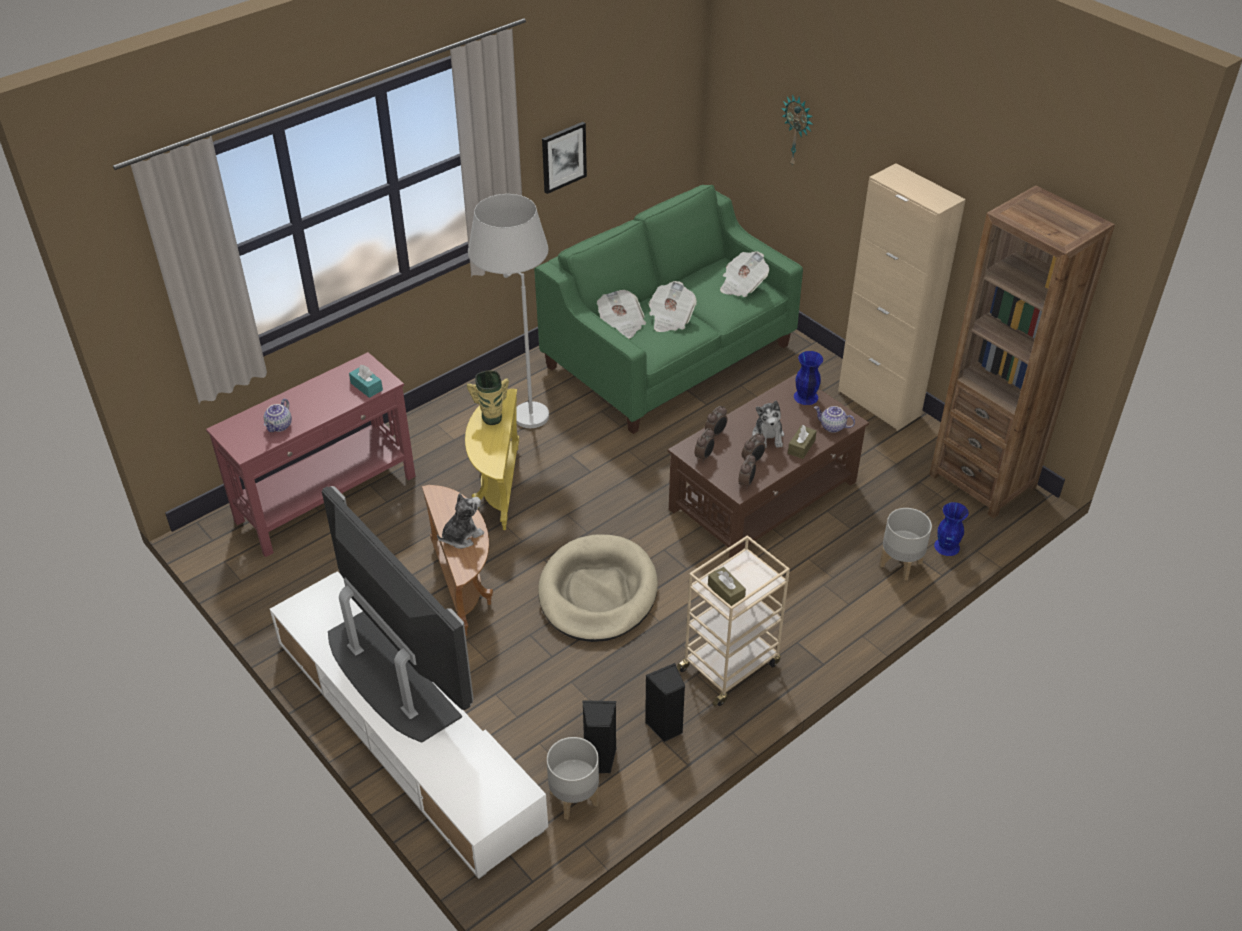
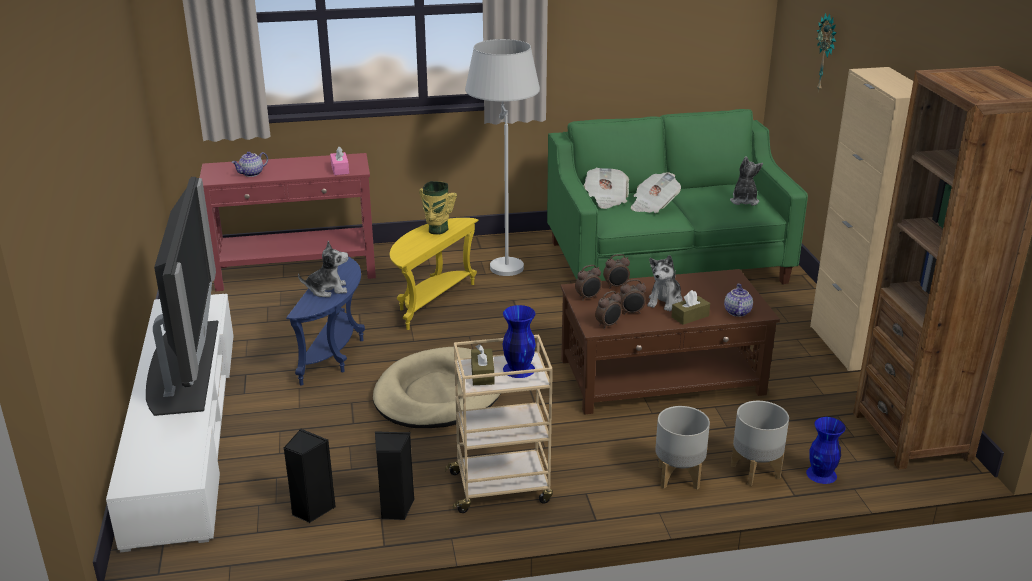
camera: 30 degrees right, 15 degrees down
(366, 387) = (340, 169): turquoise tissue box -> pink tissue box
(464, 585) = (336, 354): brown side table -> blue side table
(563, 157) = (602, 43): picture -> none
(574, 798) = (260, 529): grey planter -> grey planter (678, 477)
(742, 285) = (744, 201): newspaper -> plush toy
(805, 397) = (731, 285): blue vase -> blue vase (518, 369)
(832, 427) = (736, 312): teapot -> teapot turned 45 degrees clockwise

